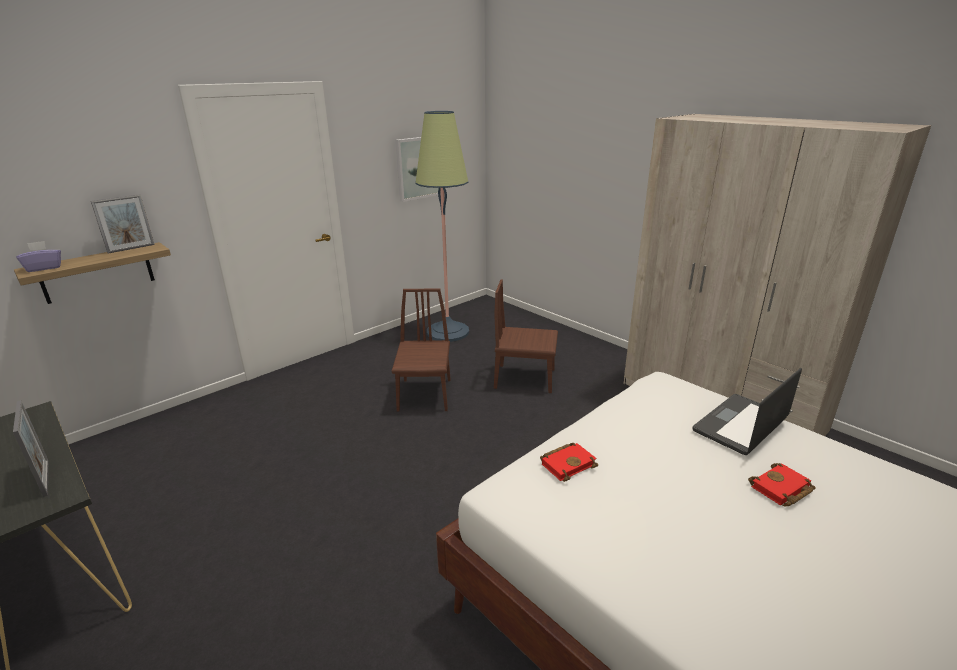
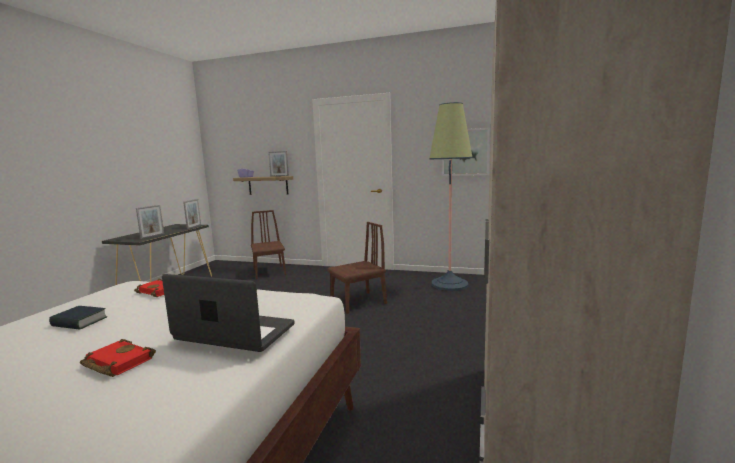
camera: 60 degrees right, 15 degrees down
(41, 419) = (194, 227): none -> picture frame
(525, 378) = (425, 325): brown chair -> brown chair (269, 272)
(651, 525) = (79, 322): none -> book

